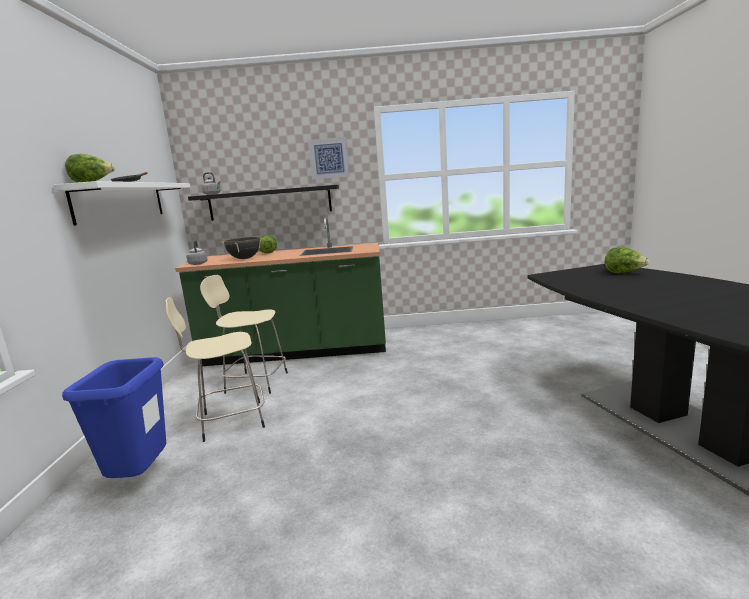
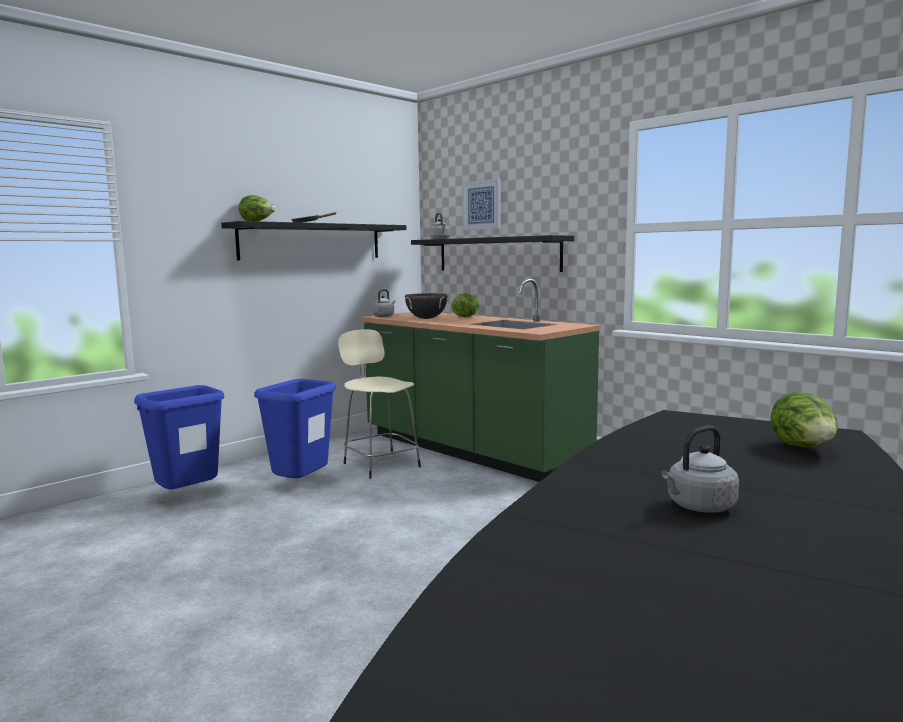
camera: 45 degrees right, 5 degrees down
(121, 202) = (312, 241): white shelf -> black shelf
(230, 421) = (301, 487): beige stool -> blue trash can
(329, 158) = (566, 198): picture -> picture (482, 205)
(695, 299) = (698, 507): none -> grey kettle

